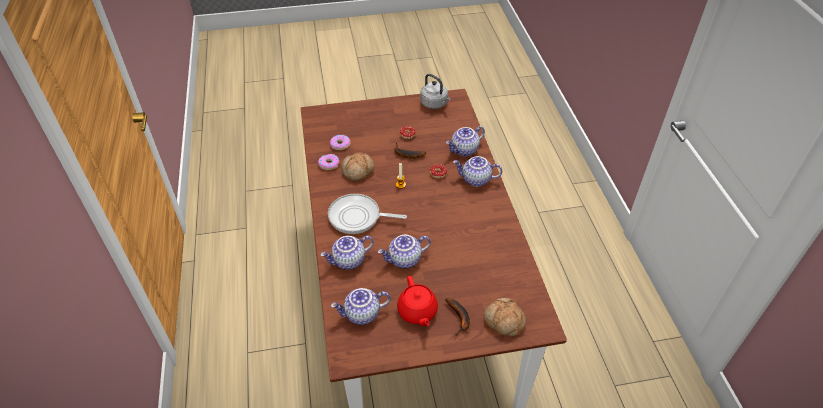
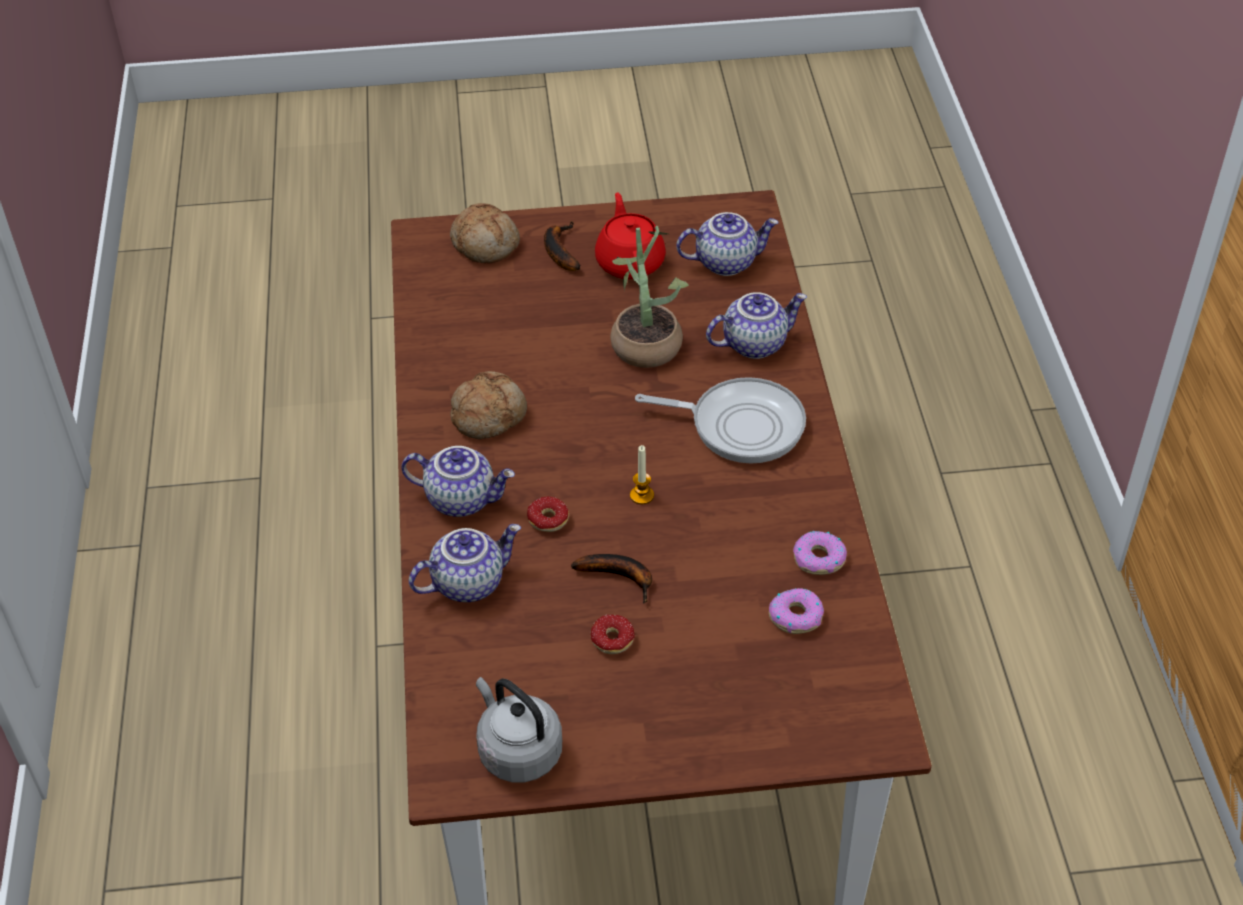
camera: 175 degrees left, 0 degrees up
(358, 171) = (743, 536): bread -> bread (488, 414)
(404, 260) = (645, 340): teapot -> potted plant

